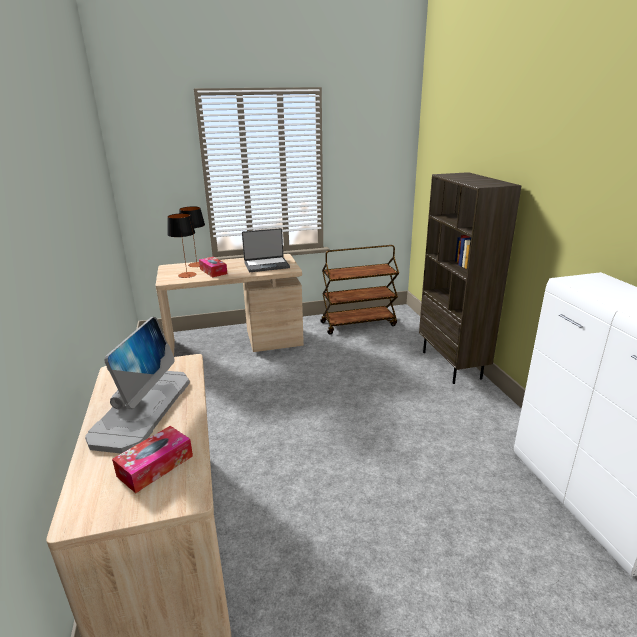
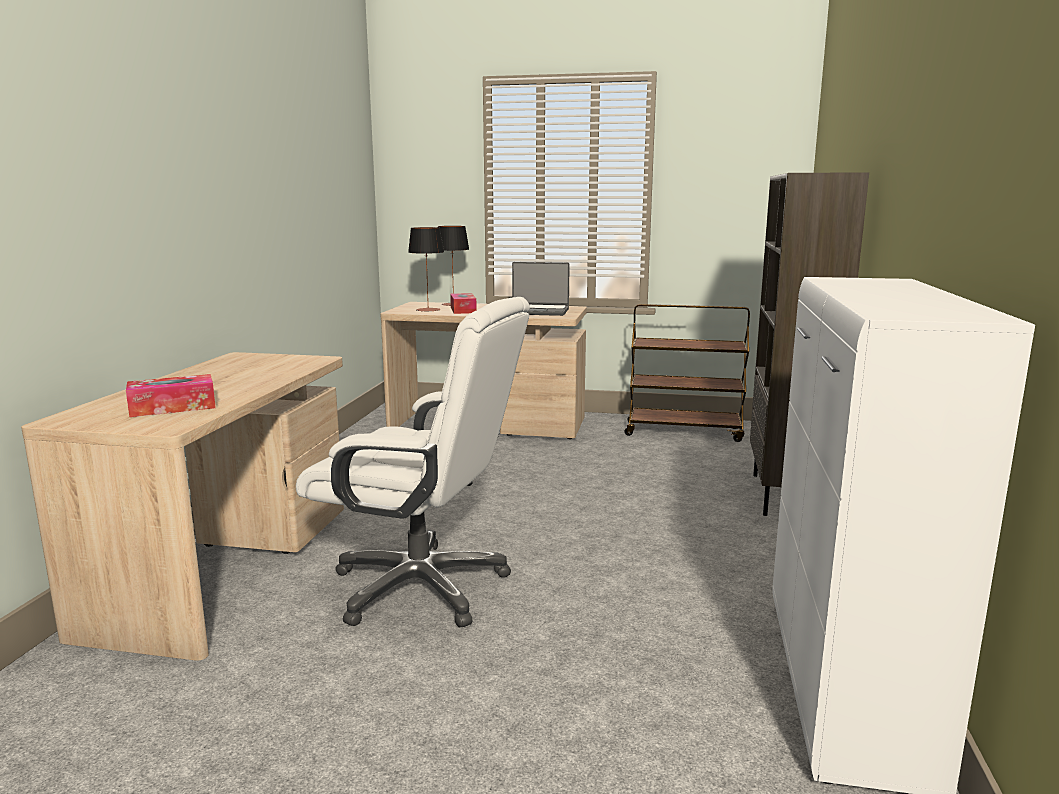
camera: 25 degrees right, 10 degrees down
(142, 408) = (223, 378): monitor -> none
(319, 509) = (422, 587): none -> white office chair

